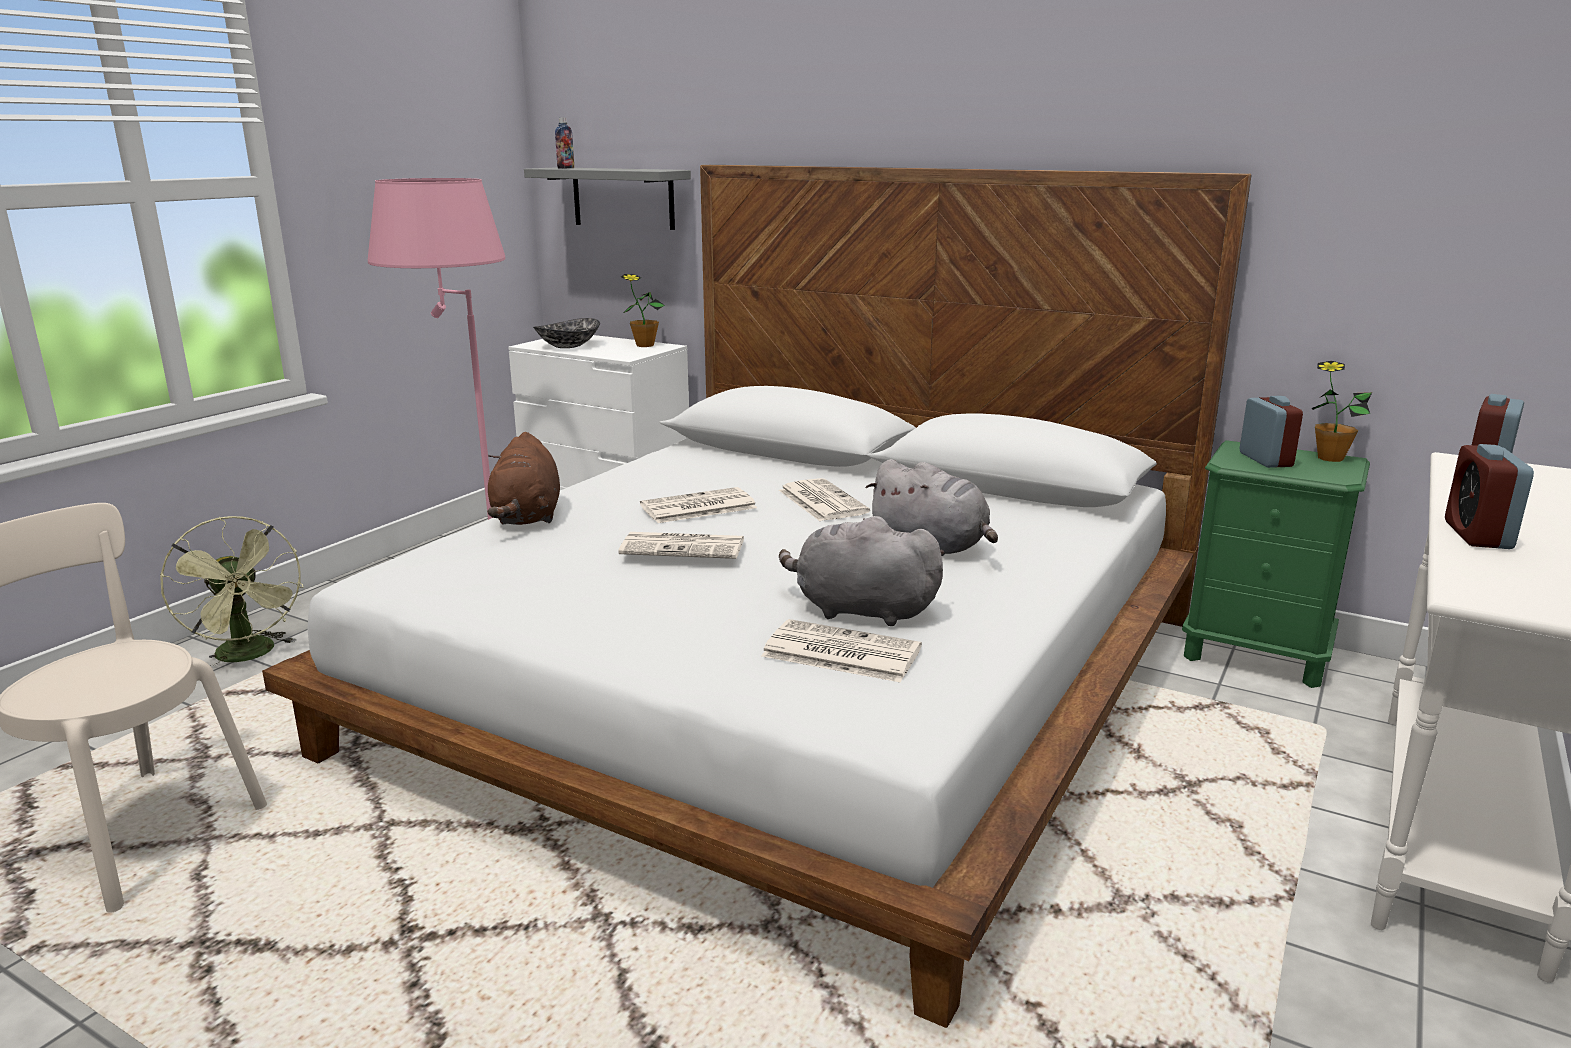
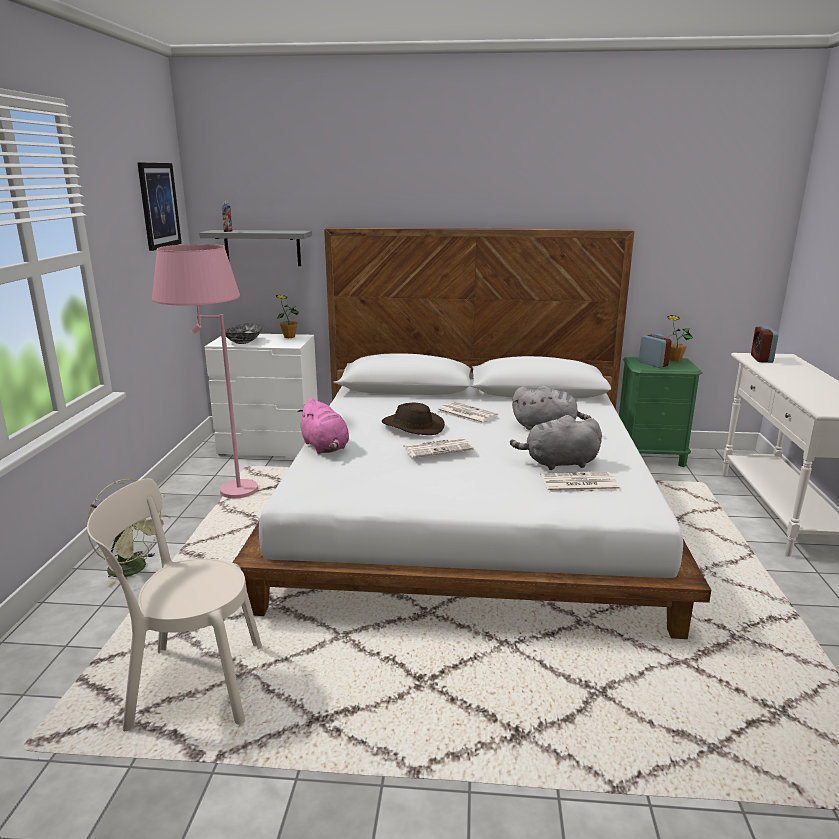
camera: 25 degrees left, 0 degrees up
(456, 123) = (159, 205): none -> picture
(527, 517) = (325, 447): brown plush toy -> pink plush toy
(697, 507) = (412, 427): newspaper -> brown hat
(1477, 535) = (795, 386): alarm clock -> none

